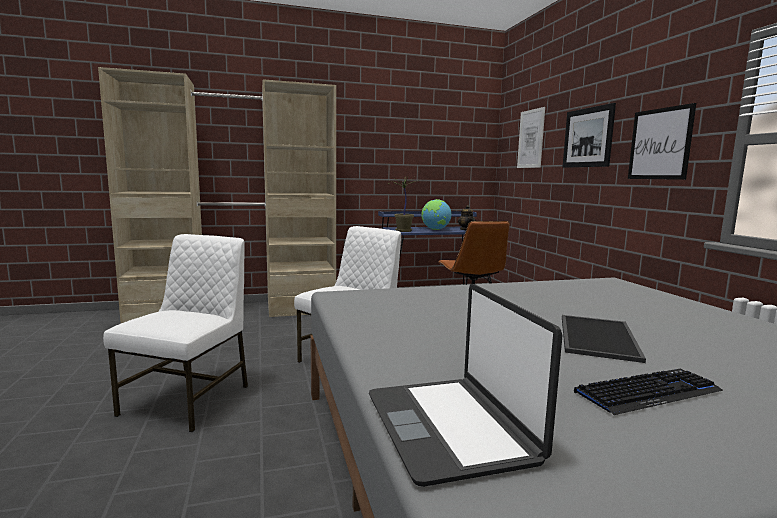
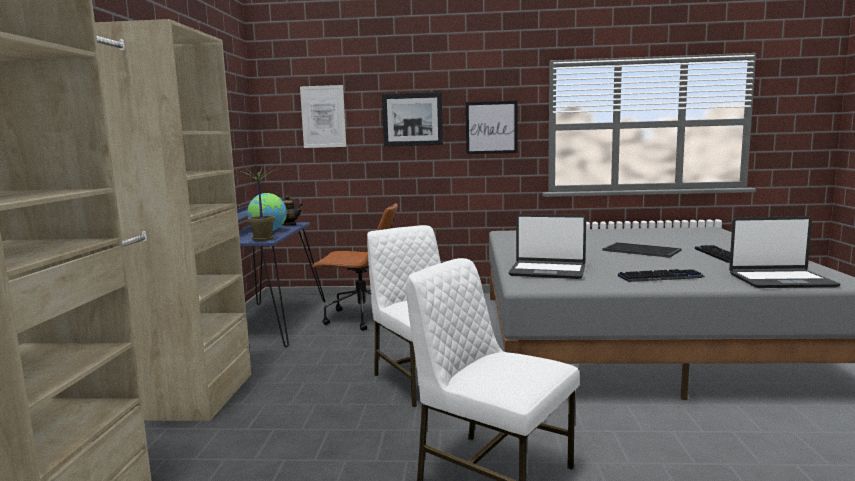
camera: 70 degrees left, 0 degrees up
(407, 299) = (547, 271): none -> laptop
(411, 342) = (660, 277): none -> keyboard

